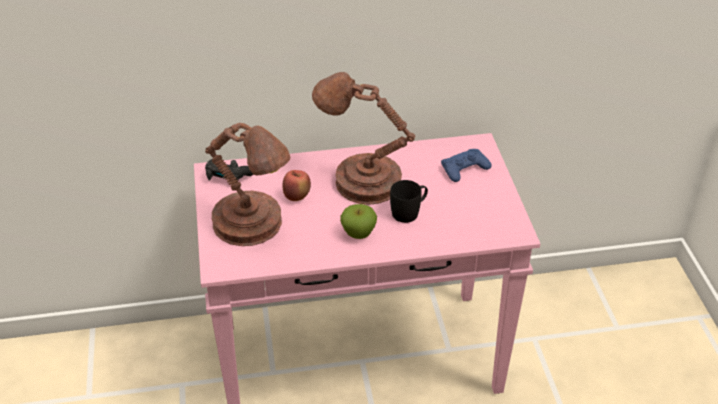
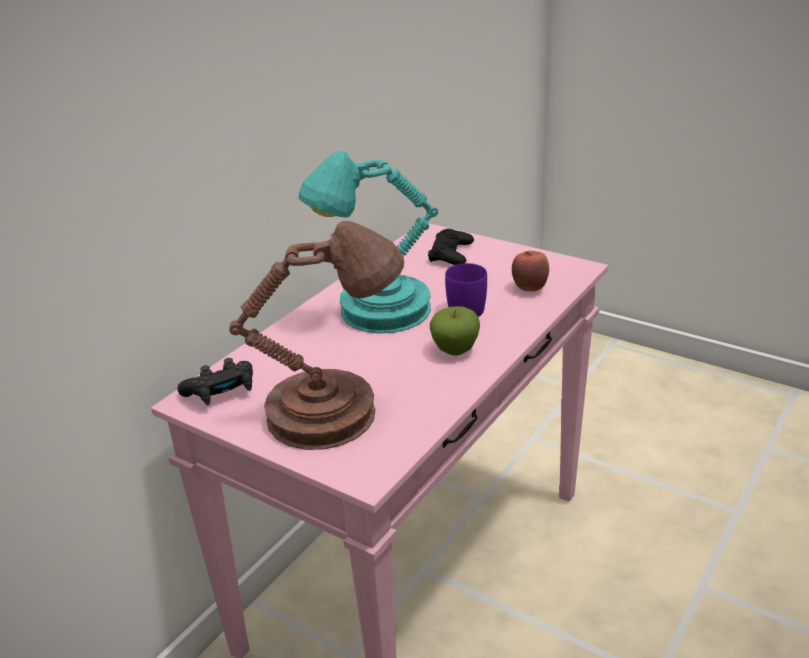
camera: 45 degrees left, 10 degrees down
(297, 197) = (335, 361): apple -> apple (530, 288)
(362, 181) = (378, 312): brown table lamp -> turquoise table lamp
(409, 212) = (466, 307): black mug -> purple mug
(464, 169) = (451, 253): blue game controller -> black game controller

